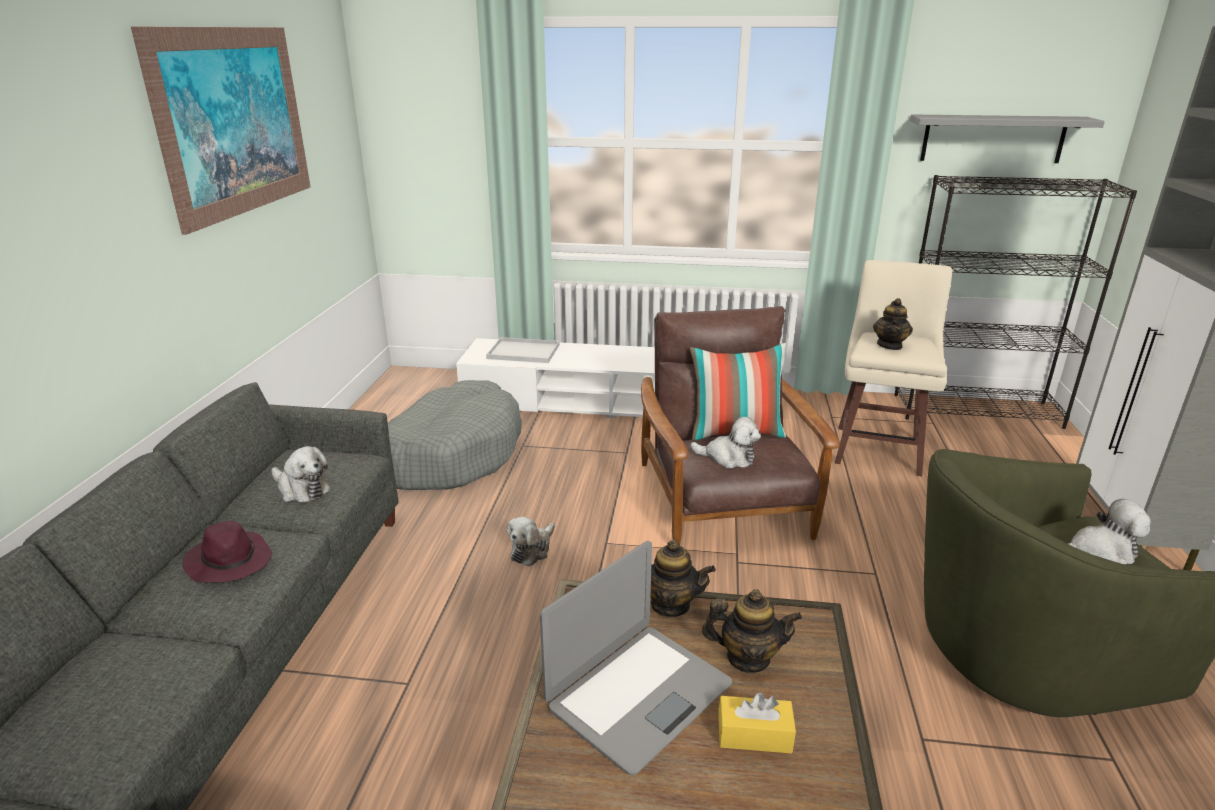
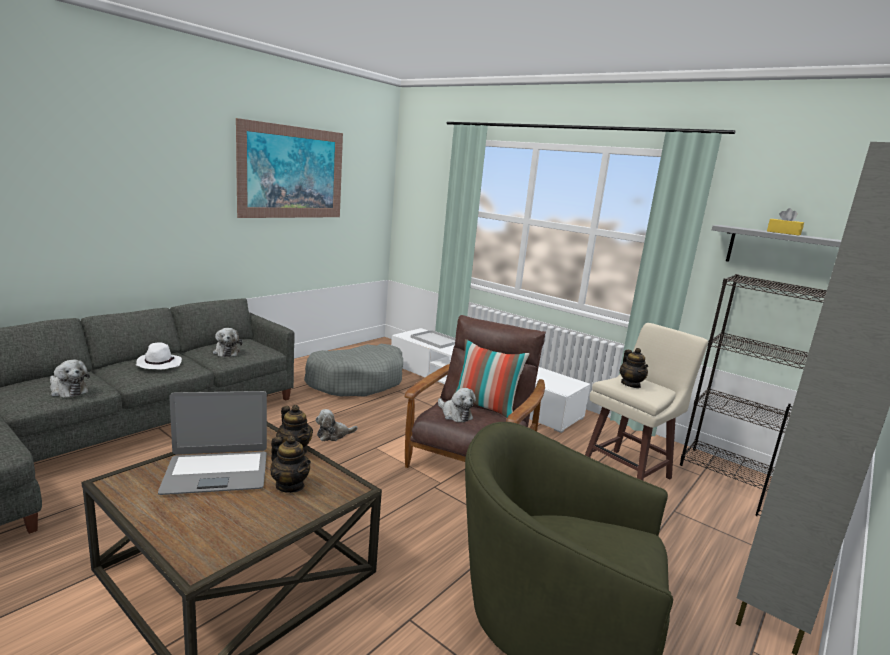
camera: 30 degrees right, 10 degrees down
(229, 562) = (158, 364): purple hat -> white hat
(754, 735) = (235, 511): yellow tissue box -> yellow tissue box (783, 233)
(890, 345) = (631, 384): teapot -> teapot turned 60 degrees counterclockwise
(1099, 552) = (609, 547): plush toy -> plush toy (67, 390)

